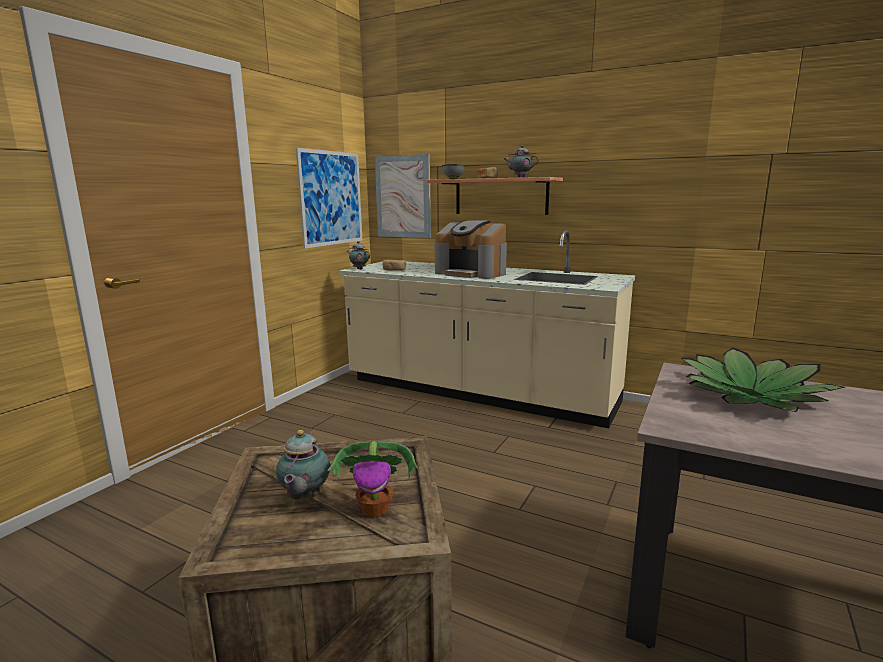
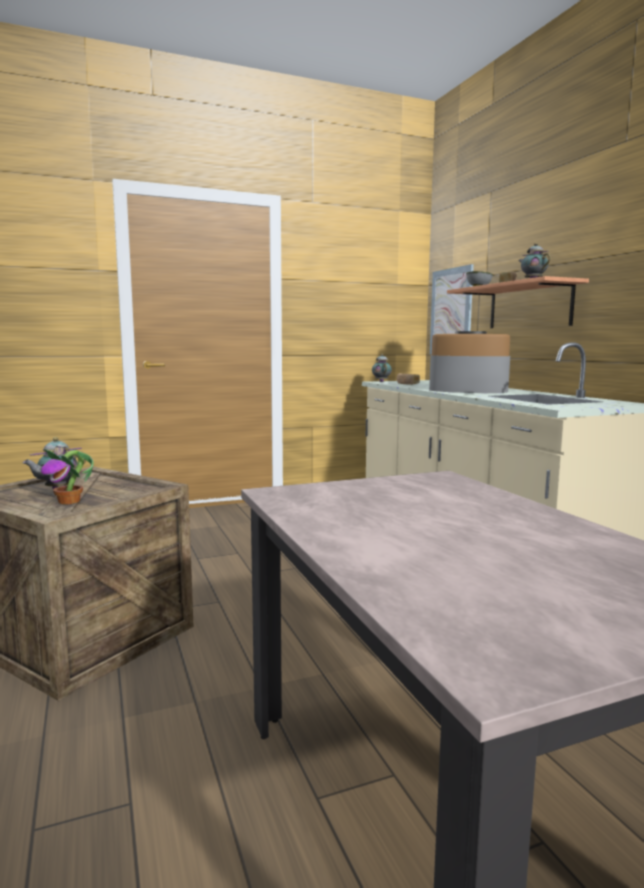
camera: 40 degrees right, 5 degrees down
(331, 198) = (374, 313): picture -> none
(472, 273) = (467, 390): coffee machine -> coffee machine turned 120 degrees clockwise
(751, 395) = (433, 499): potted plant -> none

